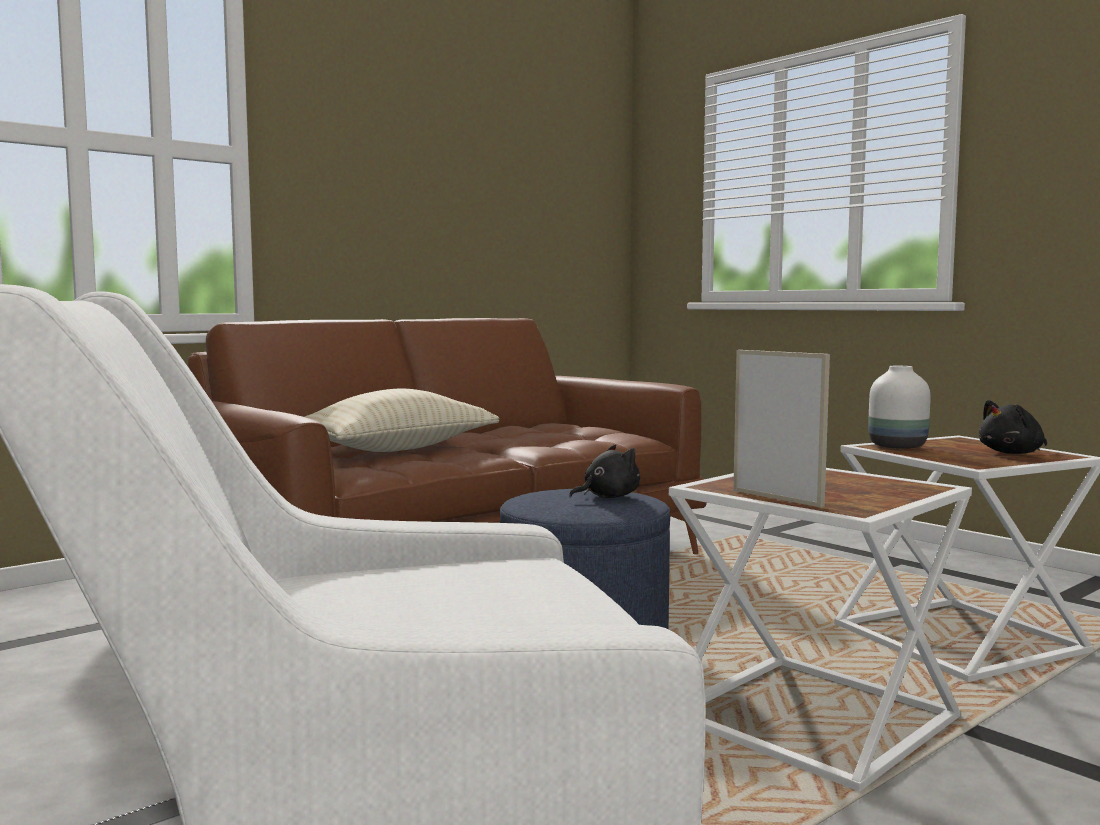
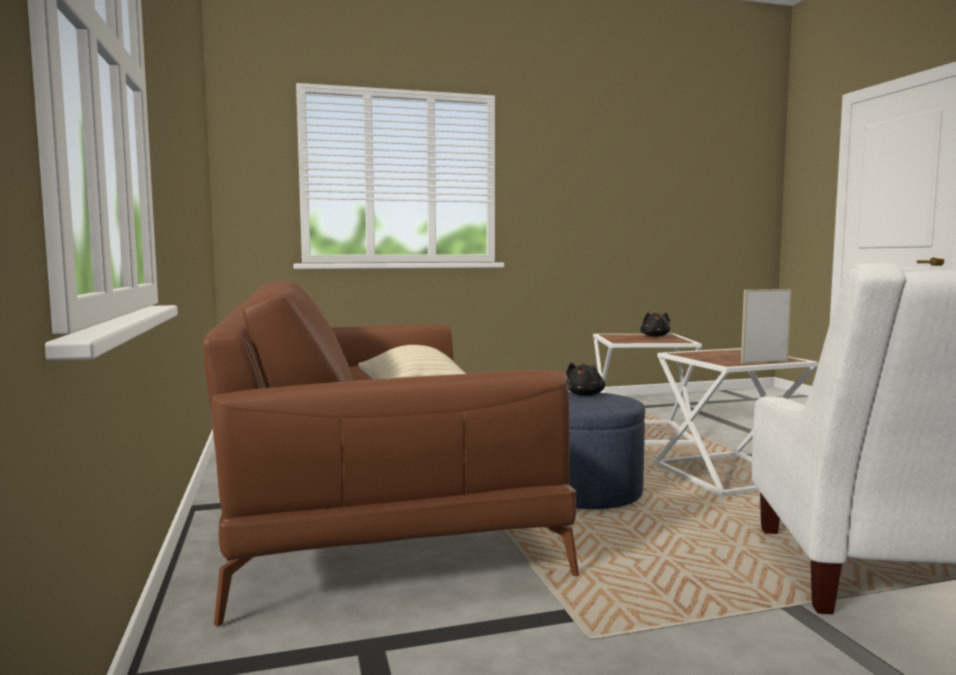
camera: 65 degrees left, 0 degrees up
(608, 497) = (585, 395): black plush toy -> black plush toy turned 150 degrees counterclockwise
(897, 446) = (624, 340): white vase -> none

